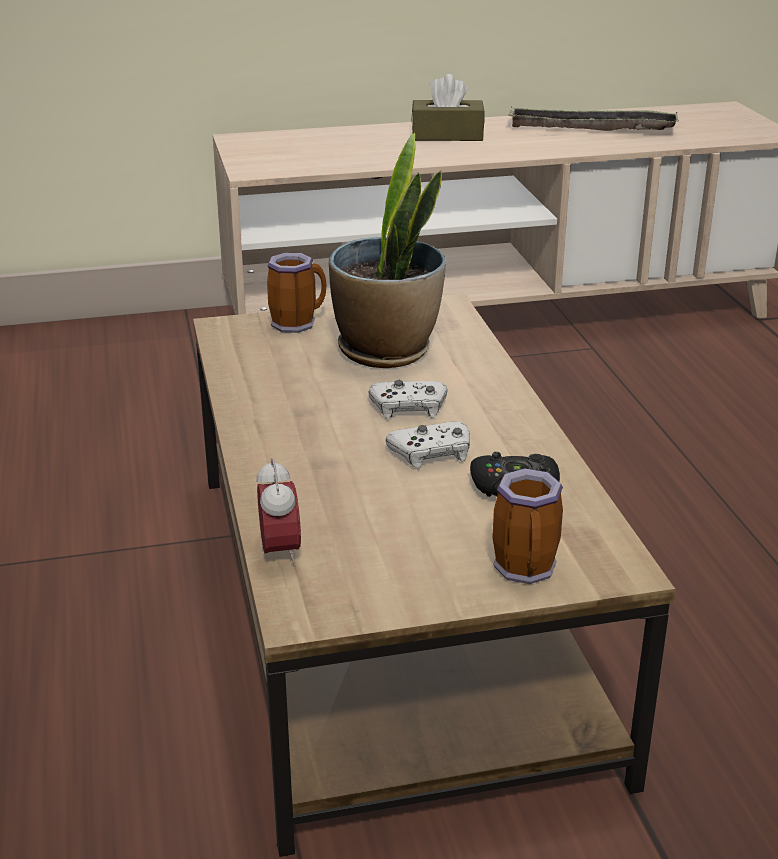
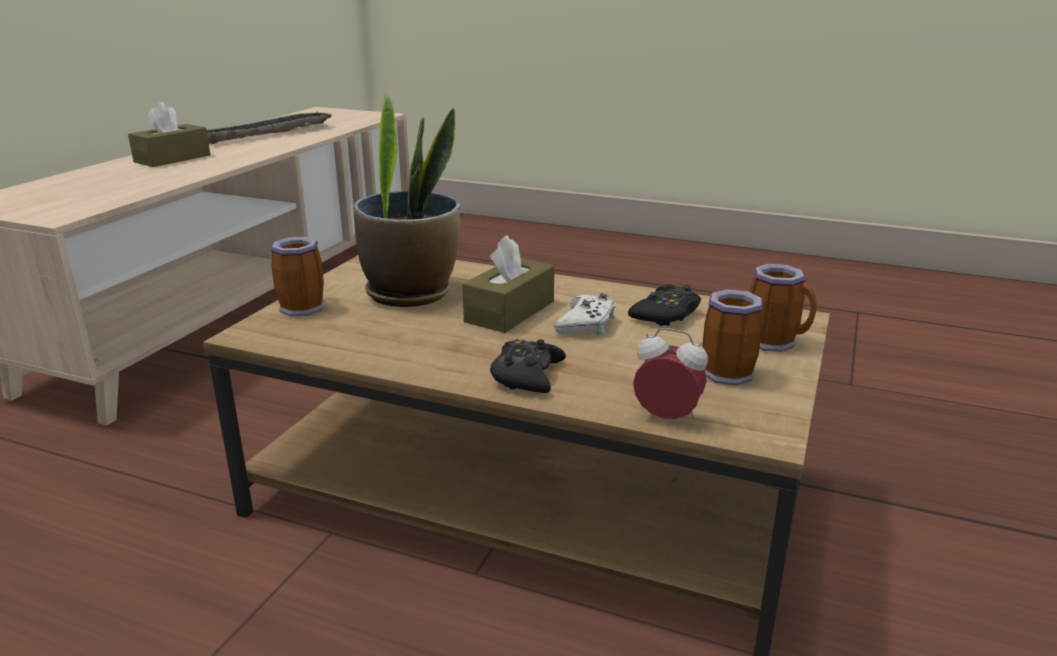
camera: 55 degrees left, 5 degrees down
(285, 462) = (527, 375): none -> black game controller
(408, 408) = (510, 311): white game controller -> brown tissue box
(413, 557) = (723, 372): none -> mug

